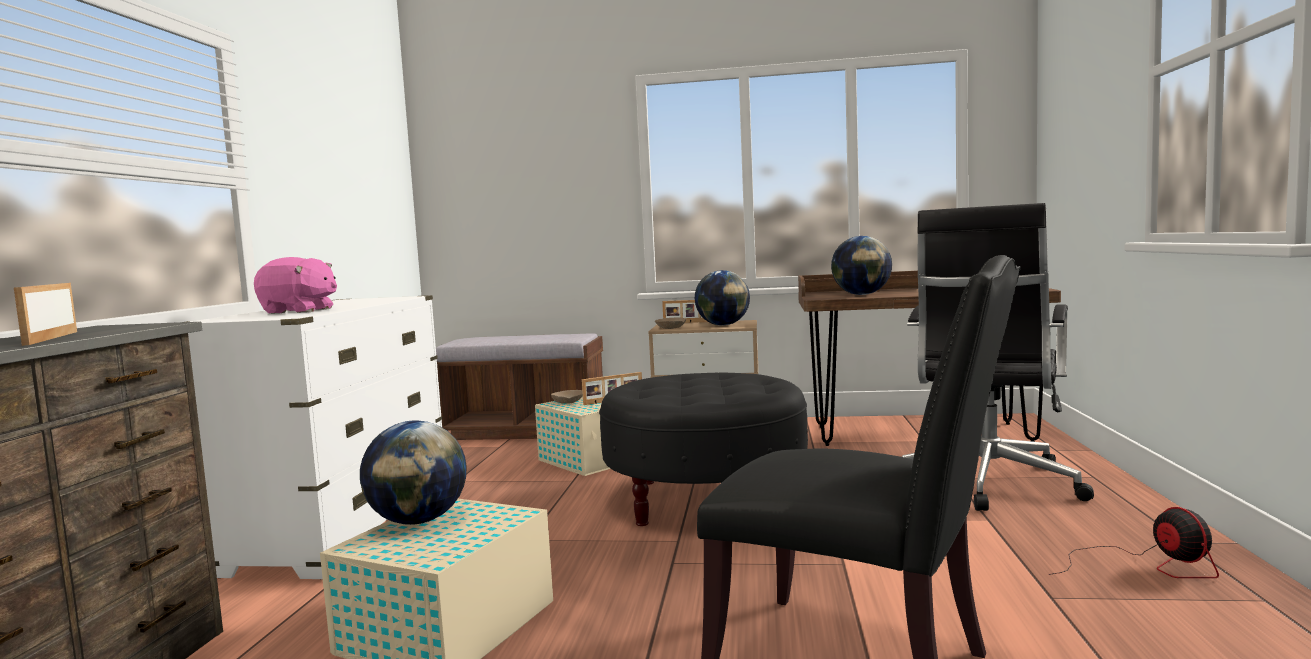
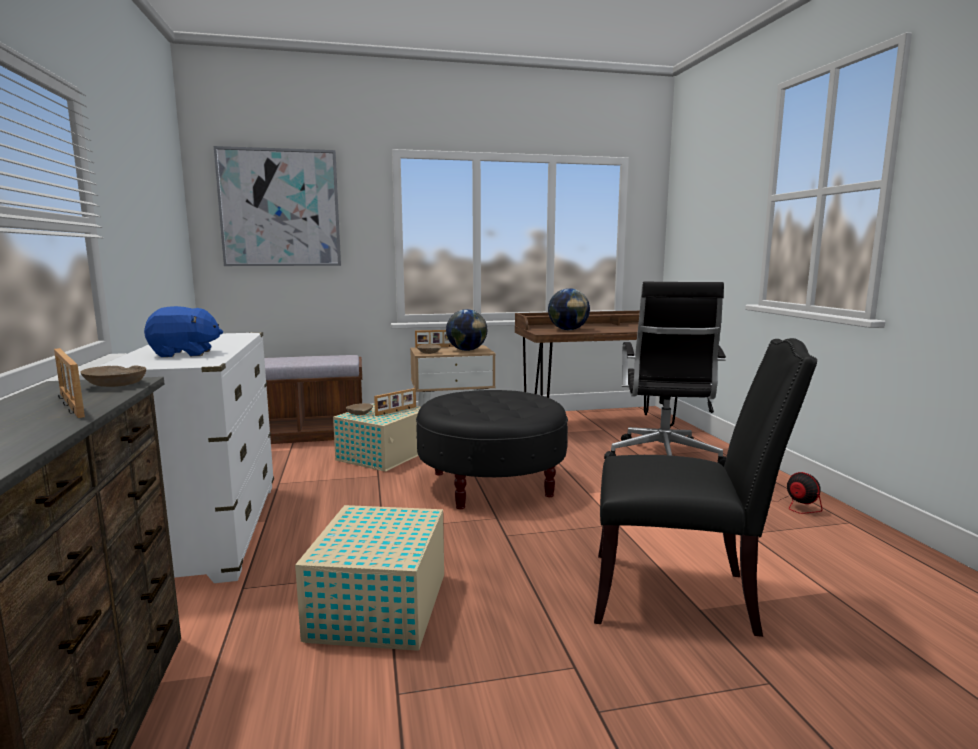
camera: 20 degrees left, 5 degrees up
(138, 326) = (116, 385): none -> beige bowl
(299, 311) = (184, 354): pink plush toy -> blue plush toy
(418, 521) = (350, 528): globe -> none
(507, 159) = (280, 208): none -> picture

